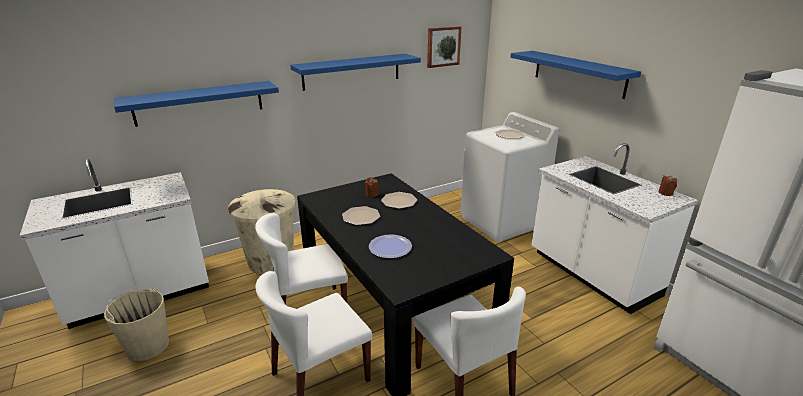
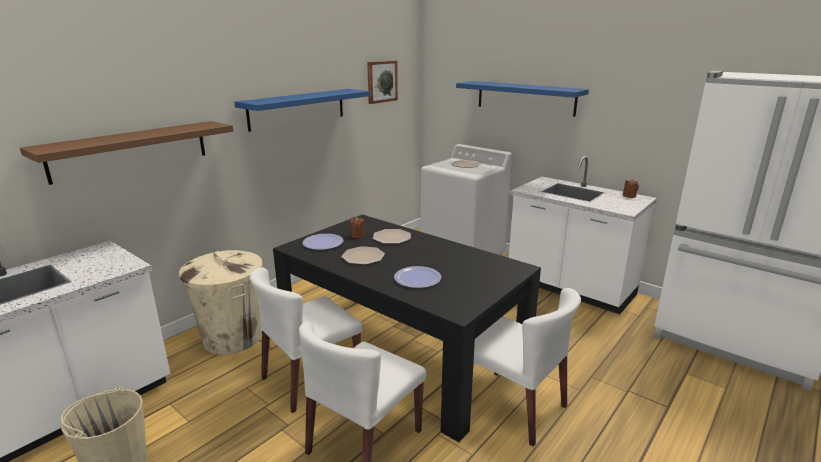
camera: 20 degrees left, 5 degrees down
(199, 103) = (131, 150): blue shelf -> brown shelf
(338, 197) = (323, 243): none -> plate

